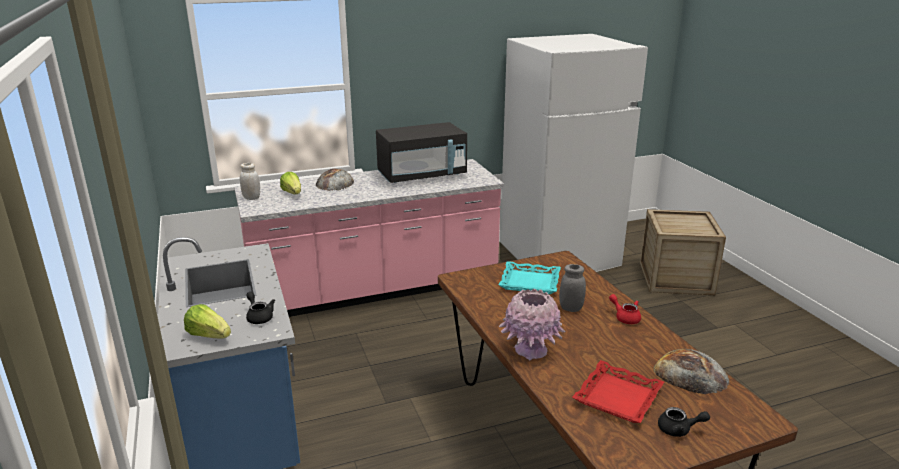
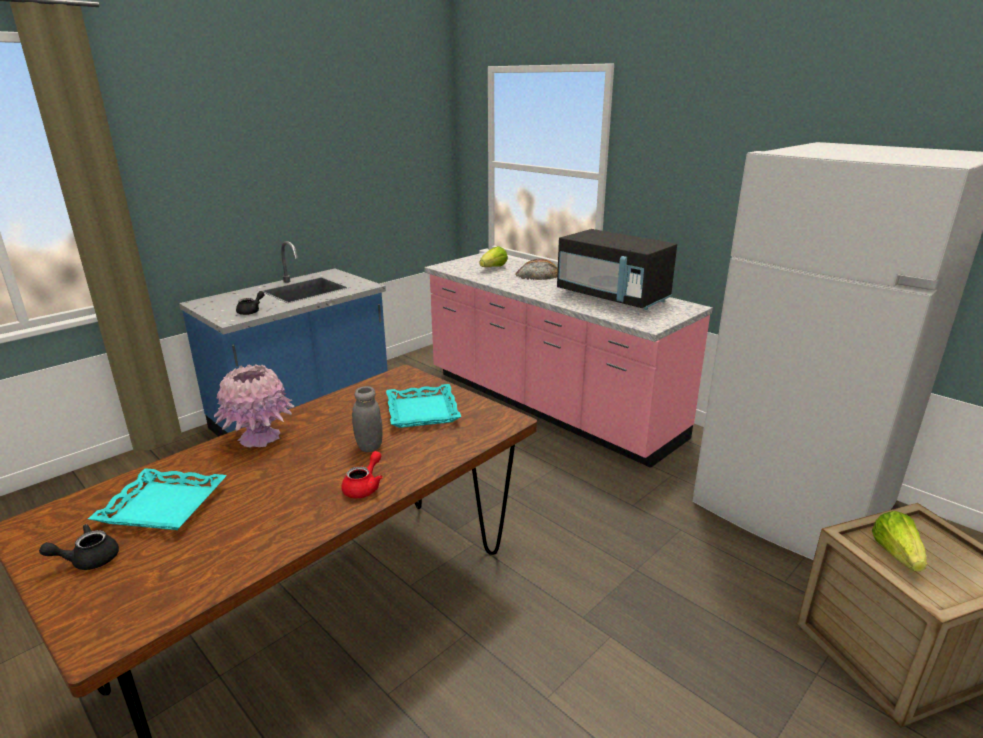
camera: 65 degrees right, 0 degrees up
(209, 335) = (218, 306): lettuce -> lettuce (896, 554)
(251, 198) = (466, 260): white jar -> none
(618, 397) = (162, 506): red tray -> turquoise tray
(679, 430) = (88, 560): black teapot -> black teapot turned 75 degrees clockwise
(690, 374) = (223, 558): bread -> none

